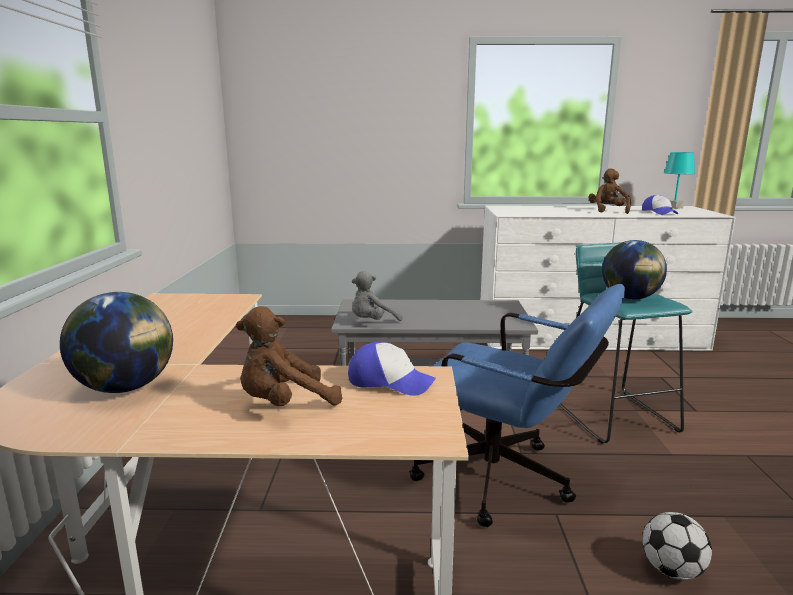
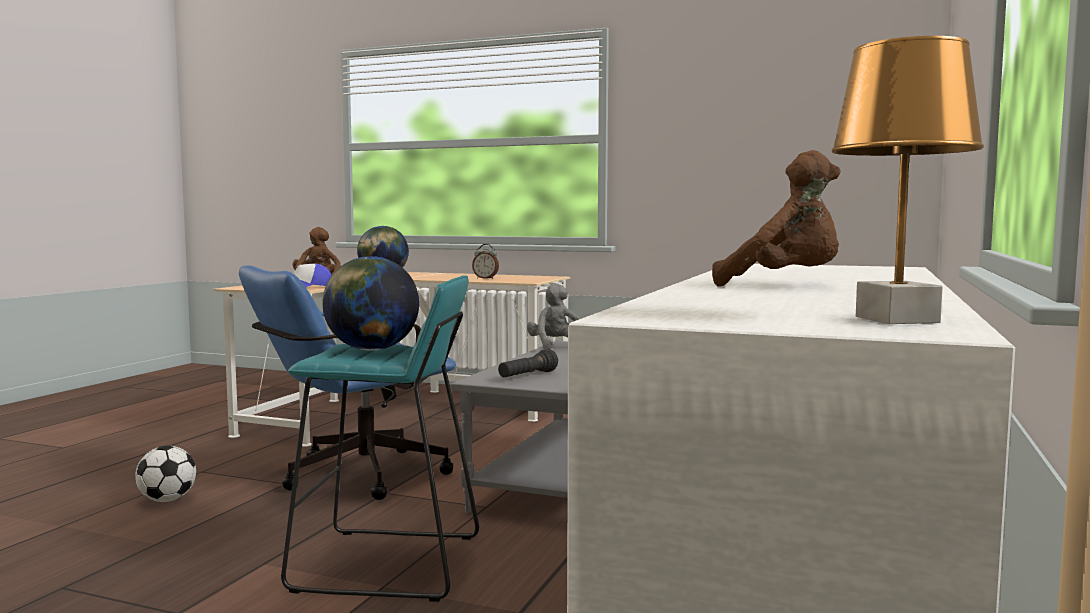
camera: 110 degrees right, 10 degrees down
(191, 319) = (486, 278): none -> alarm clock
(492, 316) = (527, 376): none -> black flashlight
(659, 212) = (734, 298): cap -> none
(674, 207) = (895, 319): turquoise table lamp -> brown table lamp

